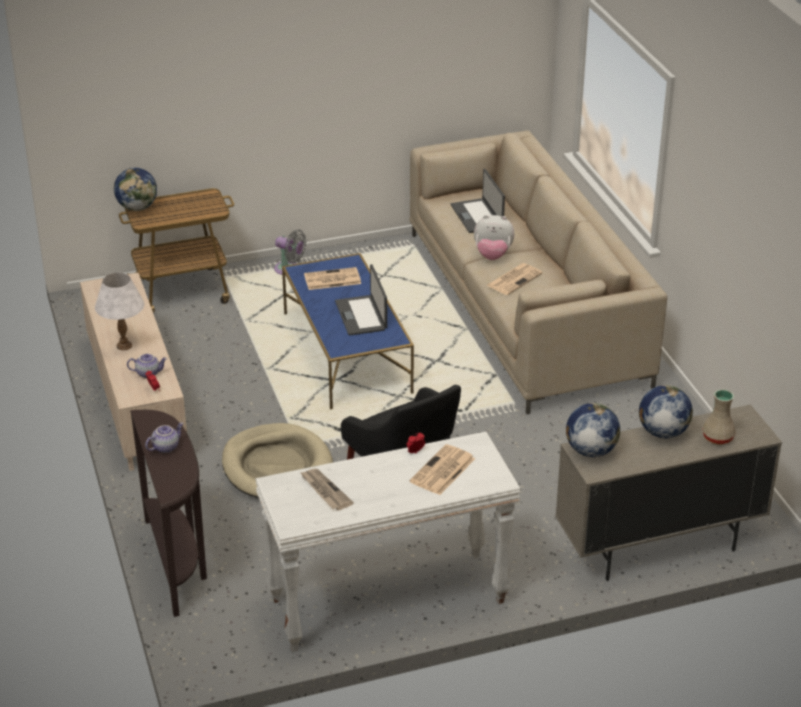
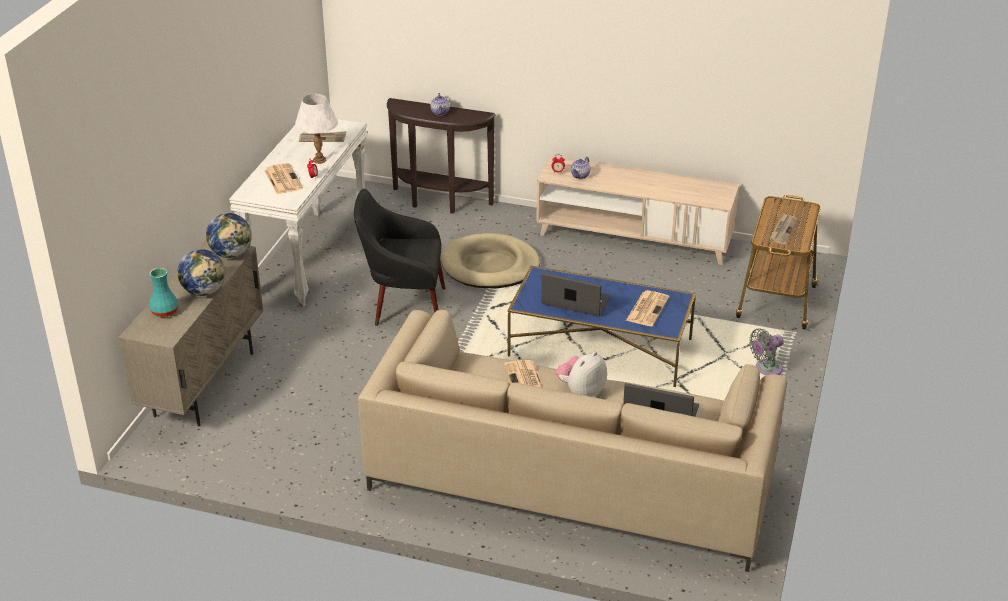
camera: 125 degrees right, 0 degrees up
(124, 346) = (626, 177): white table lamp -> white table lamp (319, 160)
(137, 207) = (803, 206): globe -> none
(190, 207) = (783, 230): none -> newspaper
(717, 438) = (164, 311): beige vase -> turquoise vase

